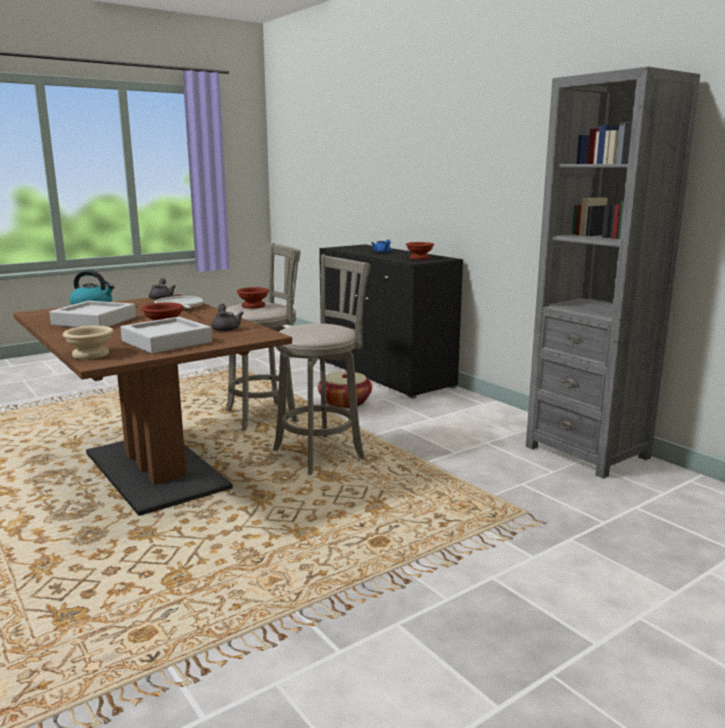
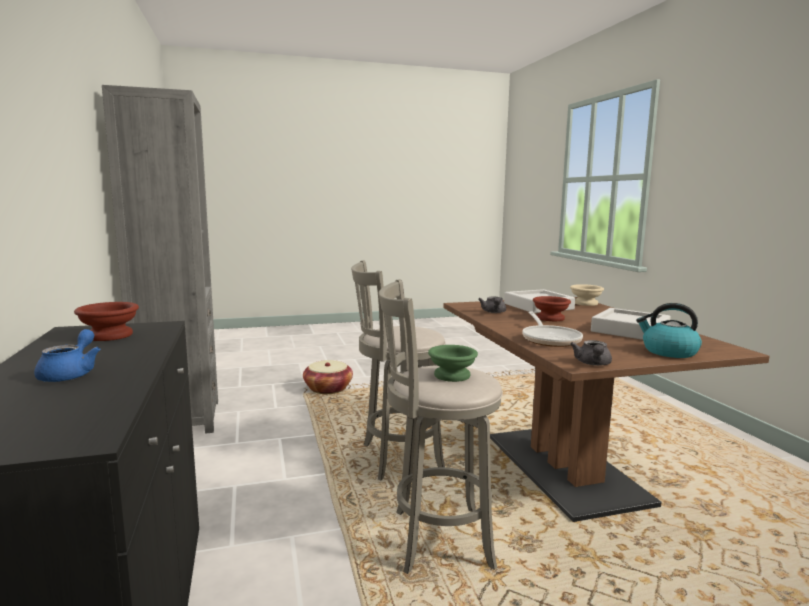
camera: 160 degrees left, 5 degrees down
(254, 306) = (450, 375): brown bowl -> green bowl
(345, 402) = (299, 548): basket -> basket (328, 389)

